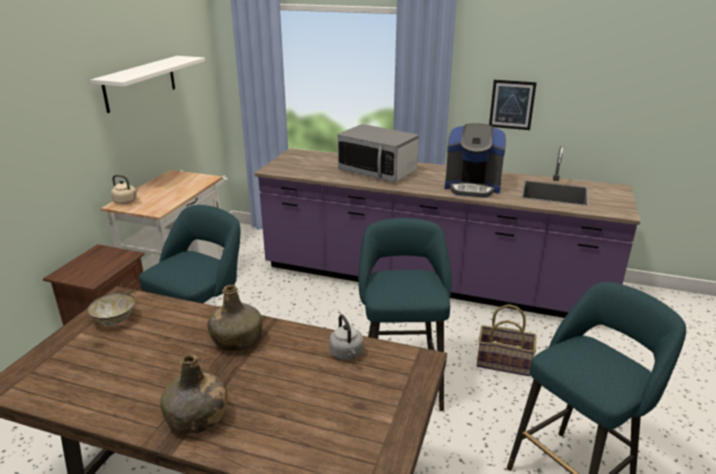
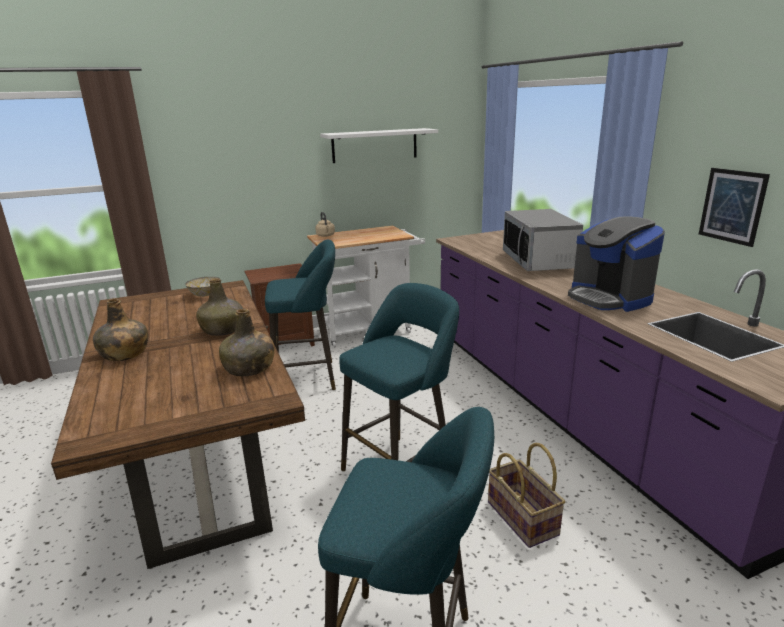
camera: 50 degrees right, 5 degrees down
(347, 354) = (249, 368): grey kettle -> green bottle

